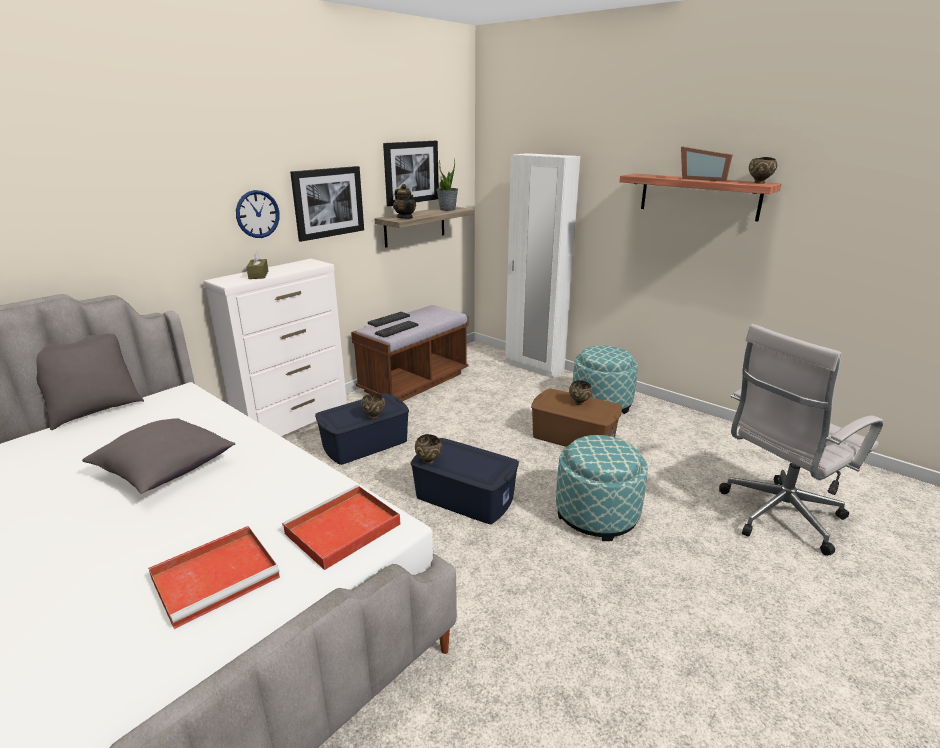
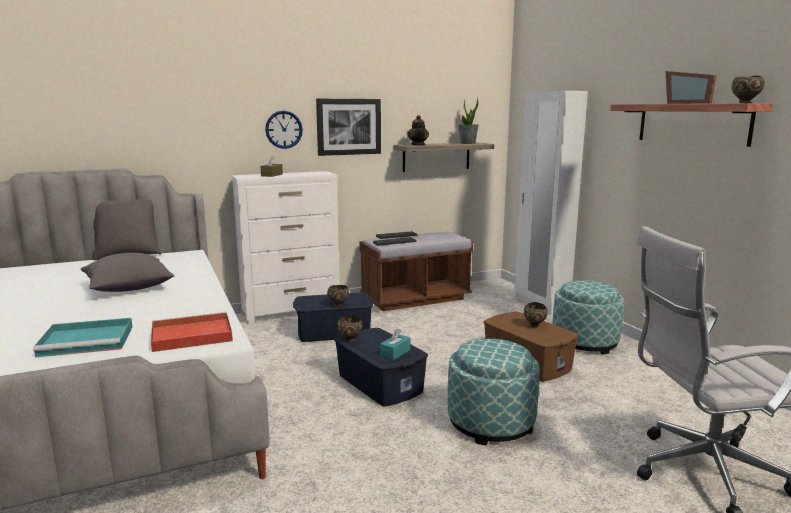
camera: 25 degrees right, 10 degrees down
(218, 576) = (89, 340): red tray -> turquoise tray
(411, 172) = (435, 108): picture -> none
(488, 467) = (395, 353): none -> turquoise tissue box

